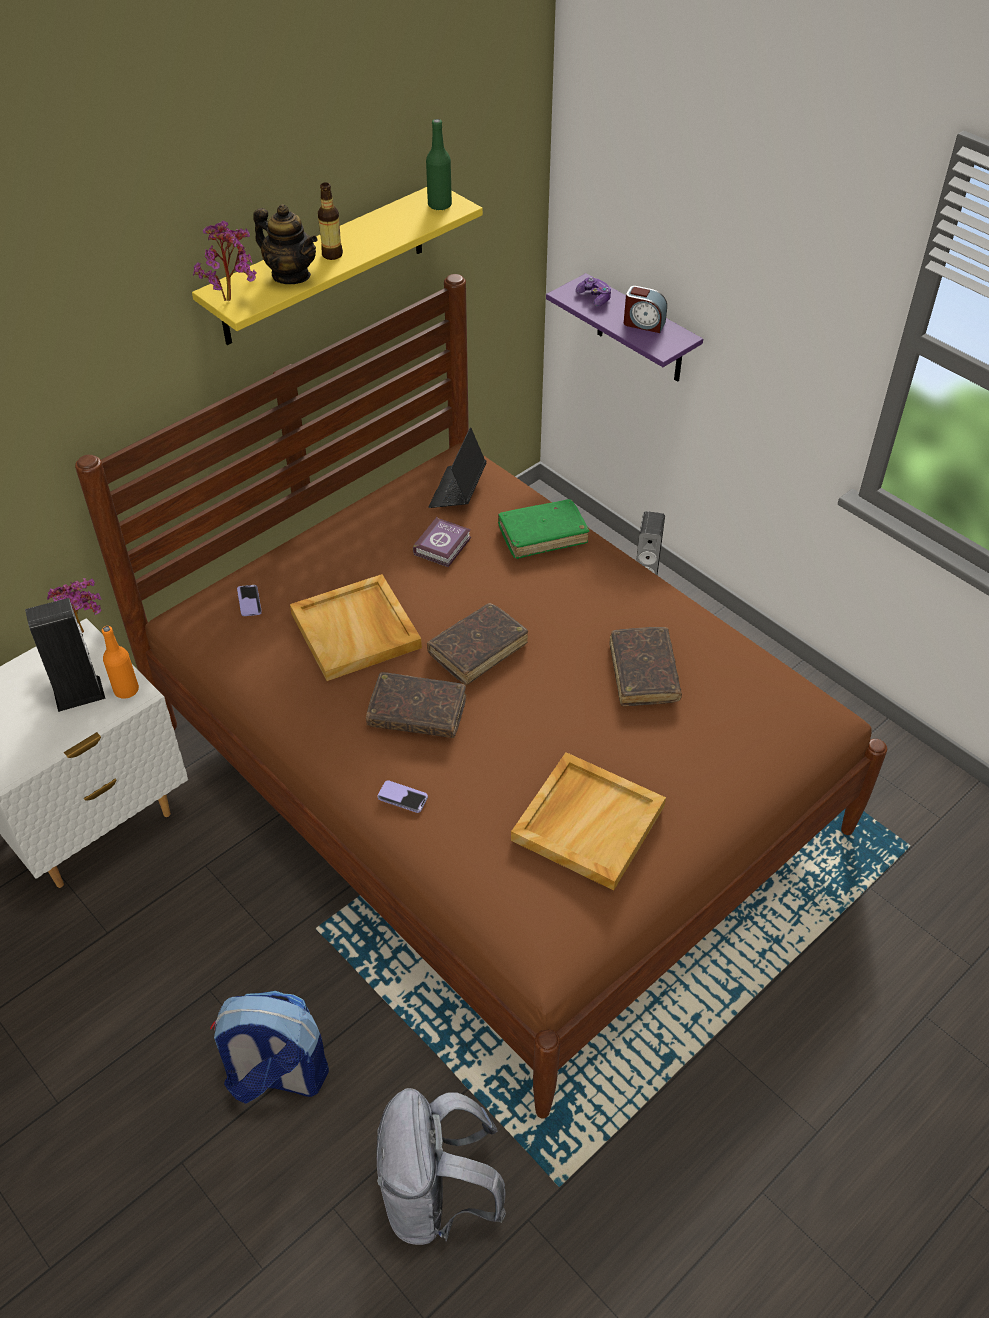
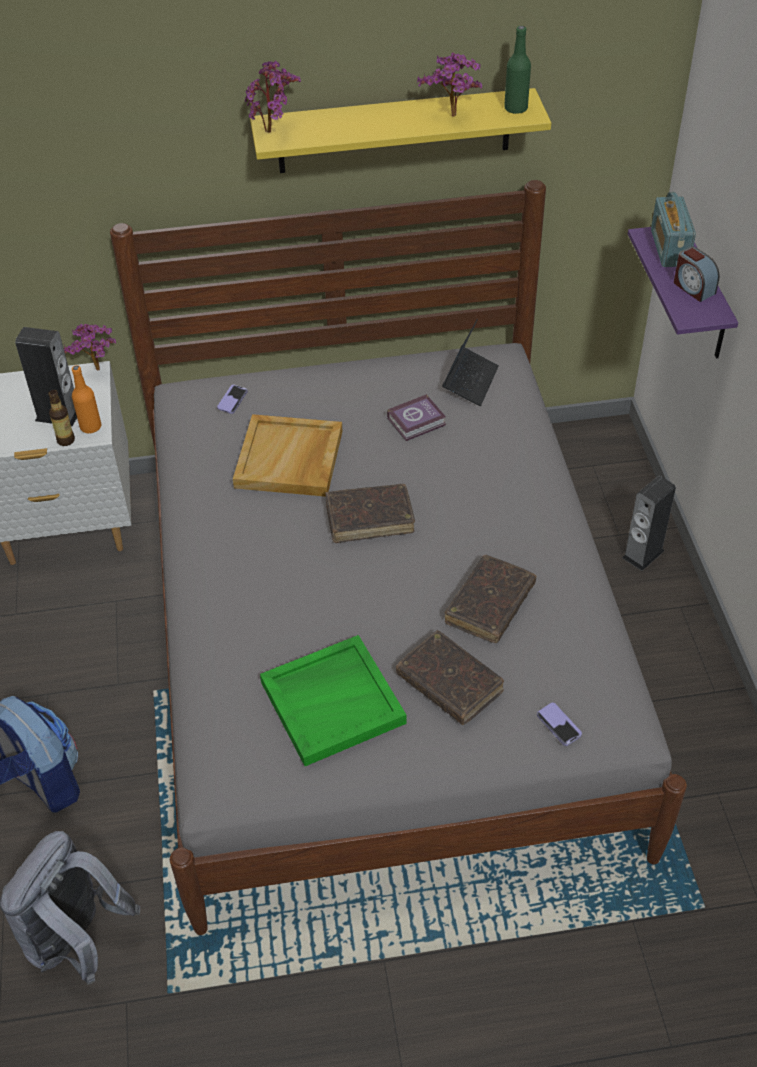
camera: 35 degrees right, 0 degrees up
(291, 275) = (335, 128): teapot -> none
(332, 254) = (384, 122): bottle -> bottle (66, 440)
(392, 231) = (452, 118): none -> potted plant
(402, 797) = (211, 606): phone -> phone (558, 725)
(417, 713) = (278, 546): brown book -> brown book (449, 684)
(457, 491) = (470, 381): laptop -> laptop turned 150 degrees clockwise
(494, 777) = (381, 648): brown bed -> grey bed
(542, 535) = (509, 449): green book -> none
(588, 822) = (333, 701): beige tray -> green tray
(594, 297) = (669, 248): game controller -> radio

